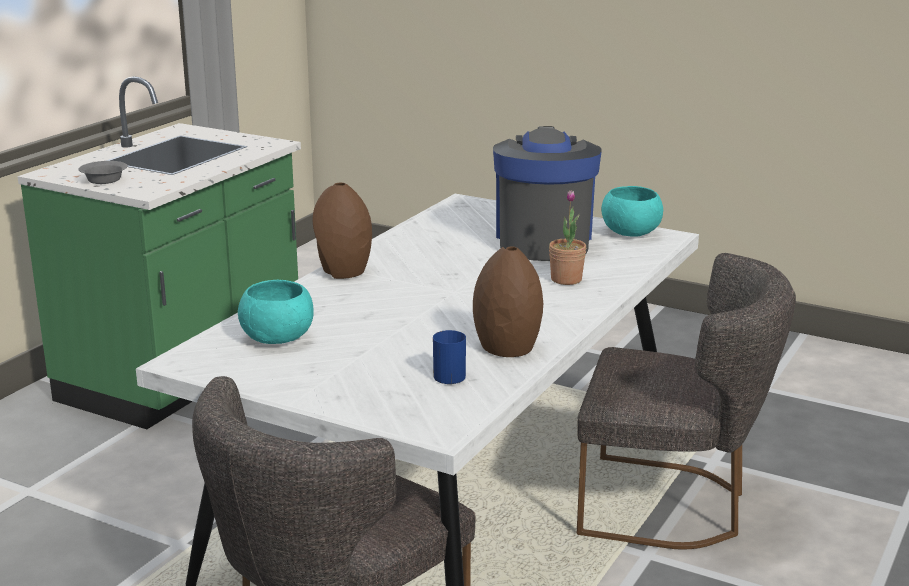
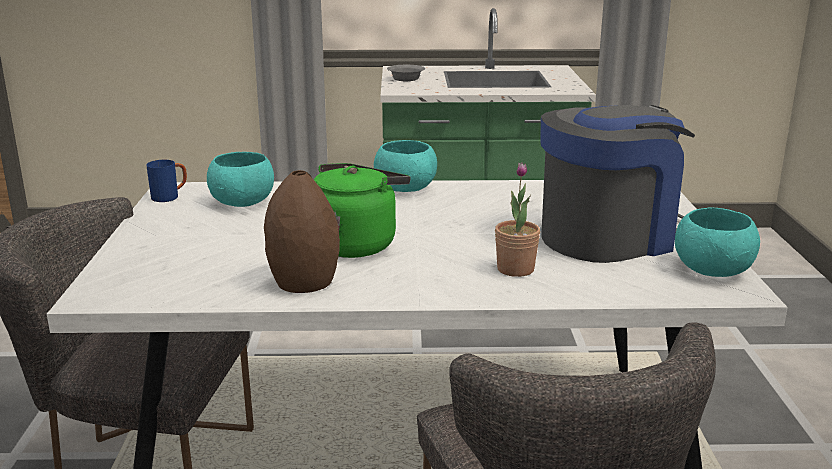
camera: 60 degrees right, 0 degrees up
(343, 272) = (405, 189): brown vase -> turquoise bowl
(448, 374) = (219, 273): blue mug -> blue mug (170, 197)
(450, 315) = (355, 244): none -> green kettle

